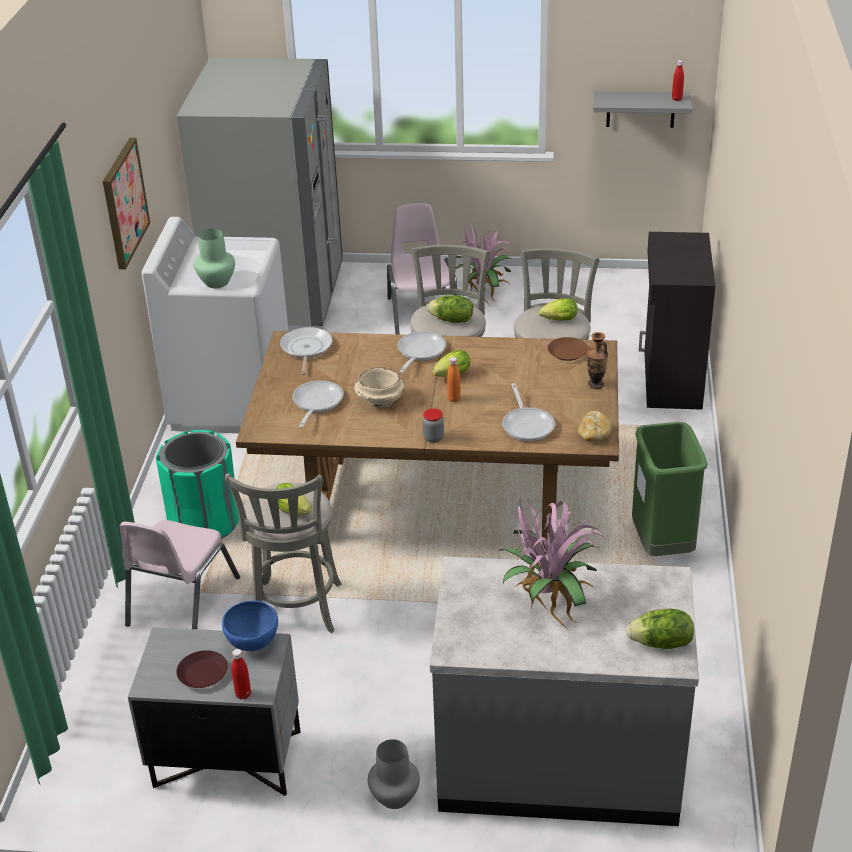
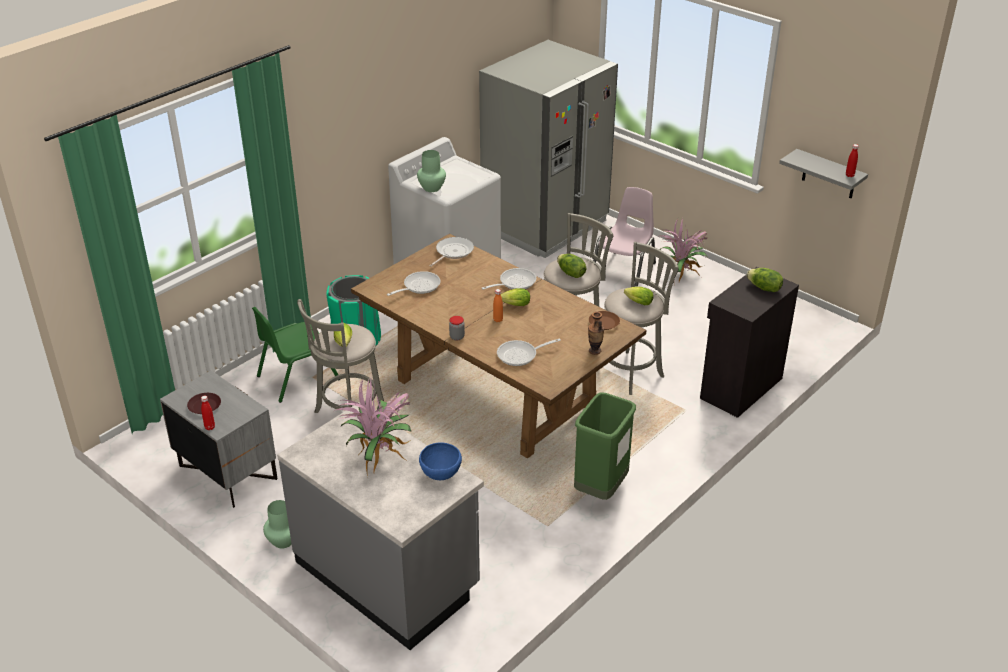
camera: 35 degrees right, 0 degrees up
(124, 203) = (381, 114): picture -> none
(181, 601) = (297, 377): pink chair -> green chair
(252, 643) = (244, 404): blue bowl -> blue bowl (440, 475)
(380, 401) = (455, 301): beige bowl -> none
(394, 797) = (283, 540): grey vase -> green vase
(527, 424) = (520, 355): frying pan -> frying pan turned 45 degrees clockwise
(594, 435) = (552, 381): bread -> none
(661, 643) = (408, 512): lettuce -> lettuce (764, 288)

